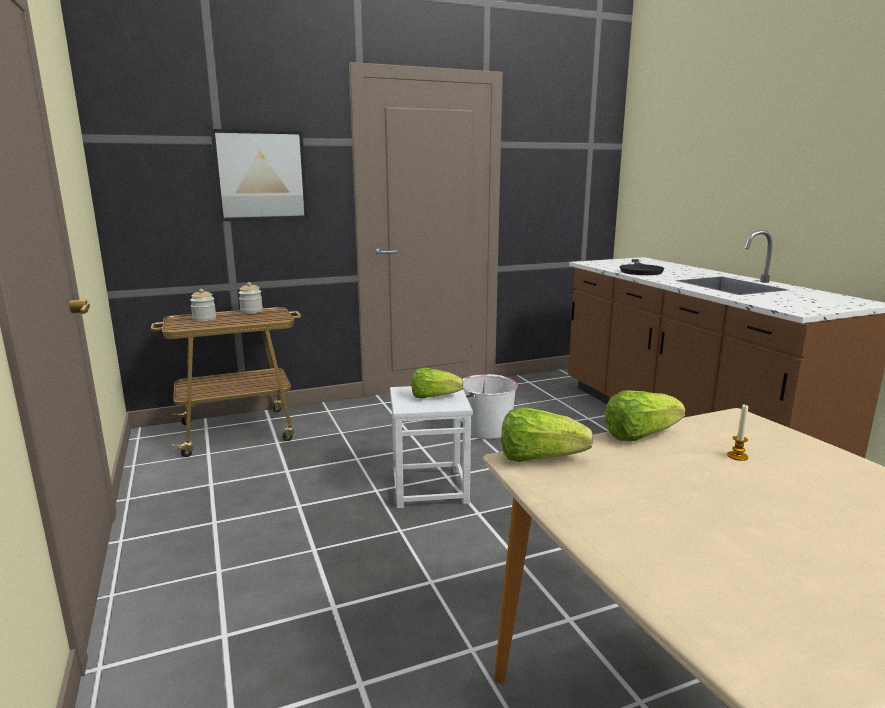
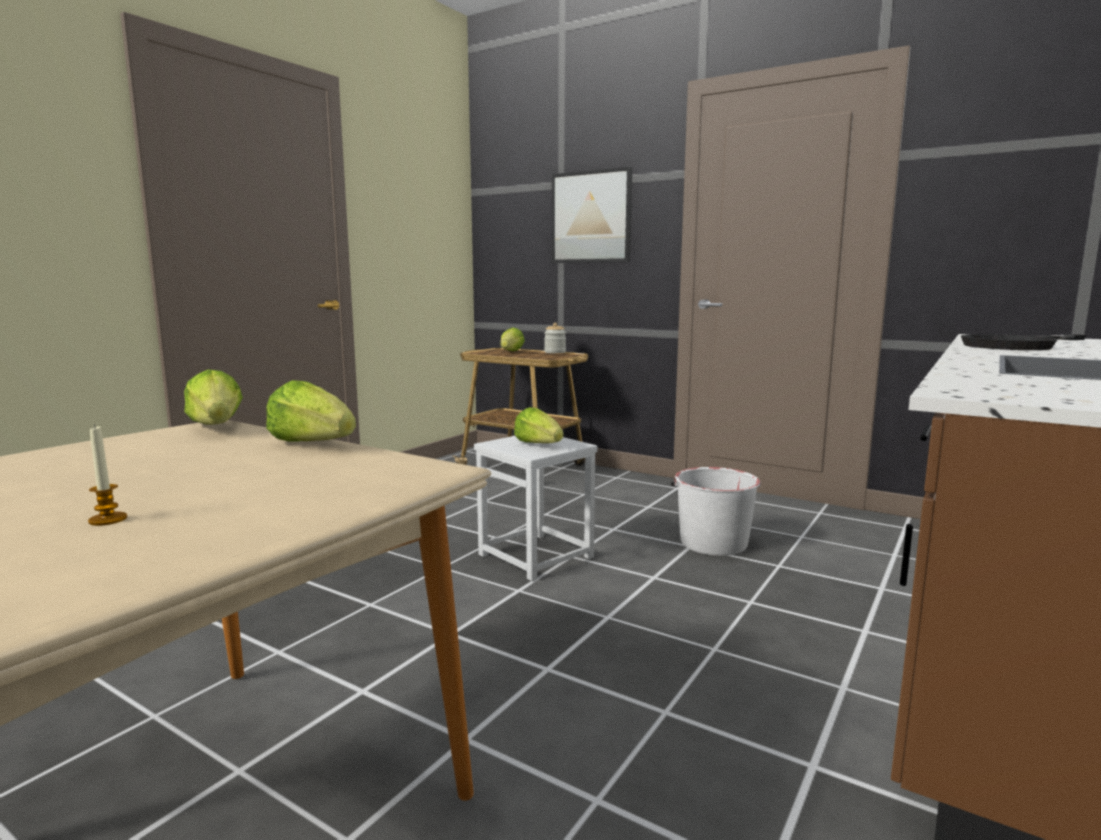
camera: 55 degrees right, 5 degrees down
(204, 319) = (511, 352): jar -> lettuce
(737, 456) = (275, 477): candle -> candle (108, 520)

